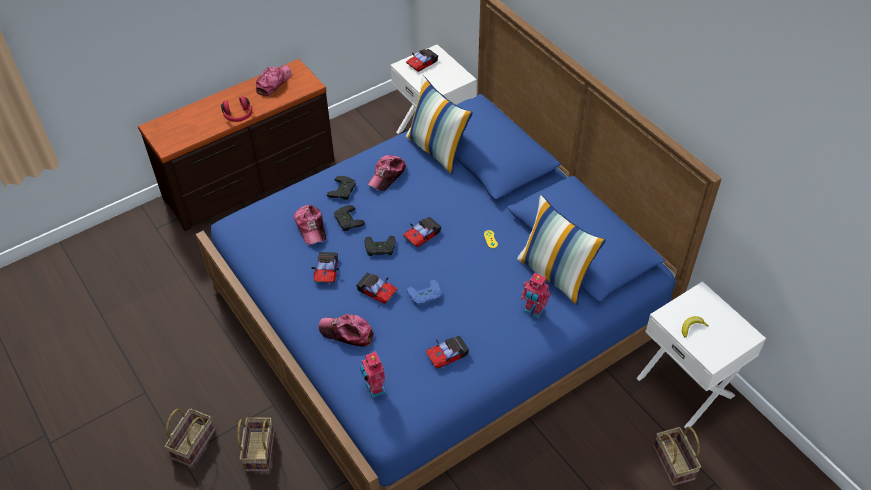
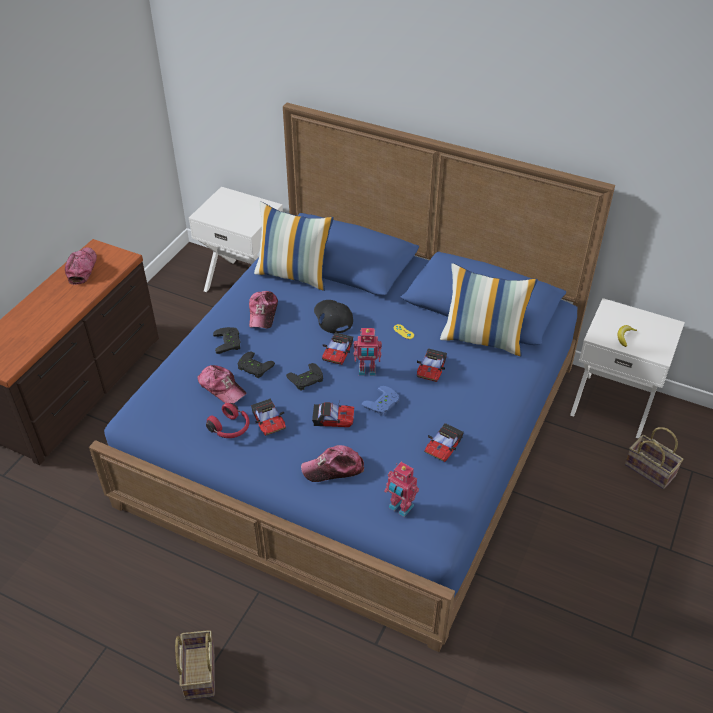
camera: 30 degrees left, 5 degrees down
(238, 115) = (66, 311): red headphones -> red headphones (230, 428)
(259, 450) = (275, 643): basket -> none
(422, 63) = (219, 206): toy car -> toy car (431, 369)
(441, 202) = (333, 317): none -> black cap
(533, 311) = (489, 377): toy robot -> toy robot (367, 371)

